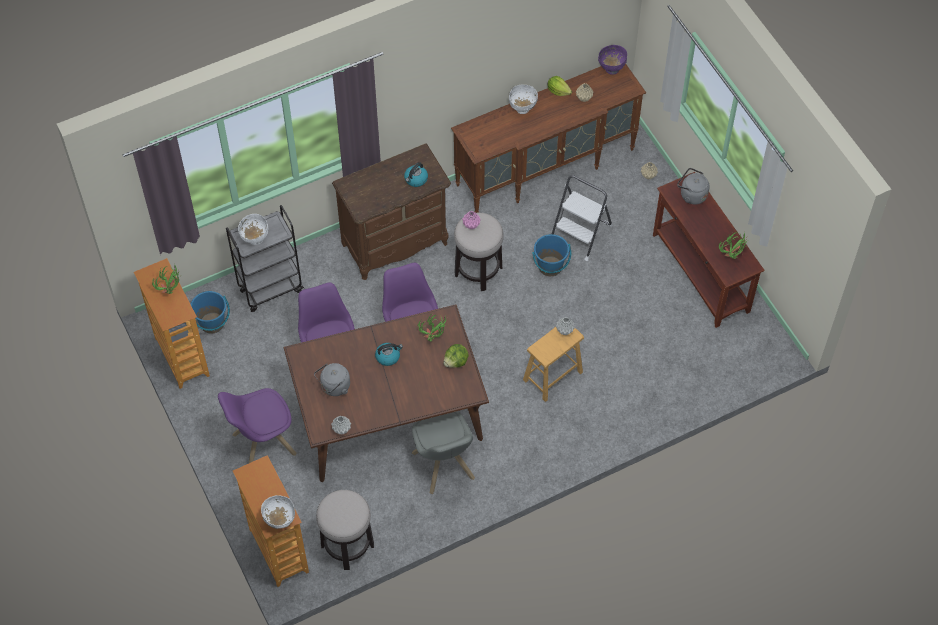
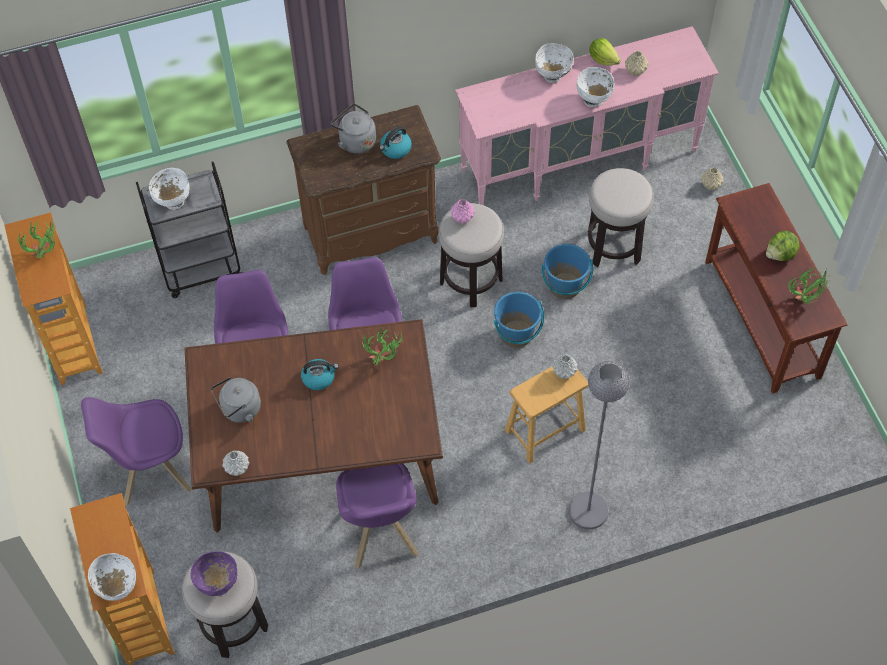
camera: 10 degrees right, 0 degrees up
(212, 323) = (120, 306): blue bucket -> blue bucket (516, 334)
(444, 466) = (380, 532): grey chair -> purple chair
(456, 362) = (408, 396): lettuce -> lettuce (780, 254)
(546, 168) = (580, 161): brown cabinet -> pink cabinet
(556, 124) = (593, 100): none -> white bowl
(582, 231) = (614, 246): white step ladder -> stool
(594, 430) = (588, 511): none -> grey floor lamp
(611, 68) = (677, 38): purple bowl -> purple bowl (218, 584)
(691, 195) = (761, 212): grey kettle -> grey kettle (355, 141)

